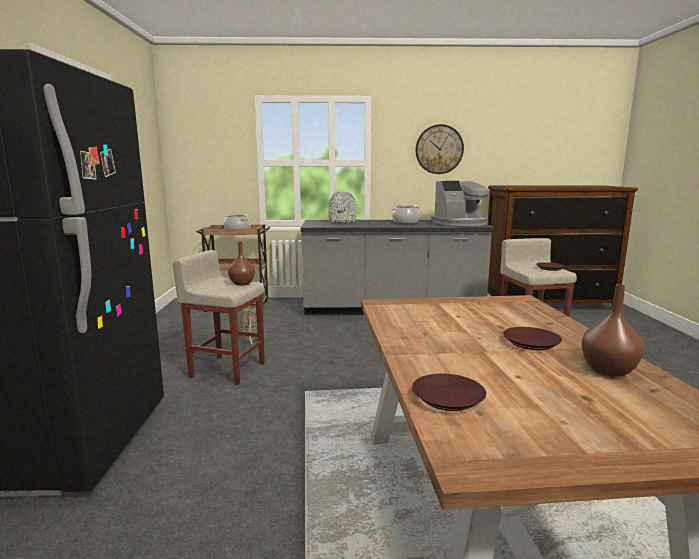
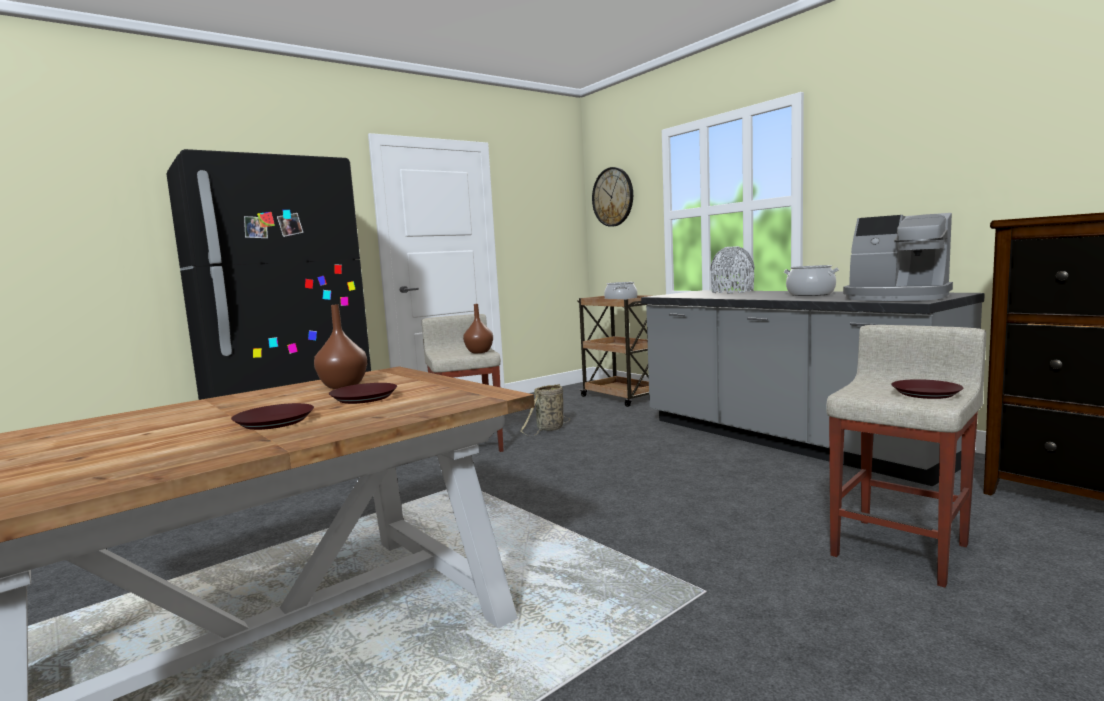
camera: 55 degrees right, 5 degrees down
(439, 149) = (922, 159): wall clock -> wall clock (613, 197)
(447, 397) = (84, 426): brown plate -> brown plate (364, 398)
(607, 370) = (175, 455): brown vase -> brown vase (344, 386)

